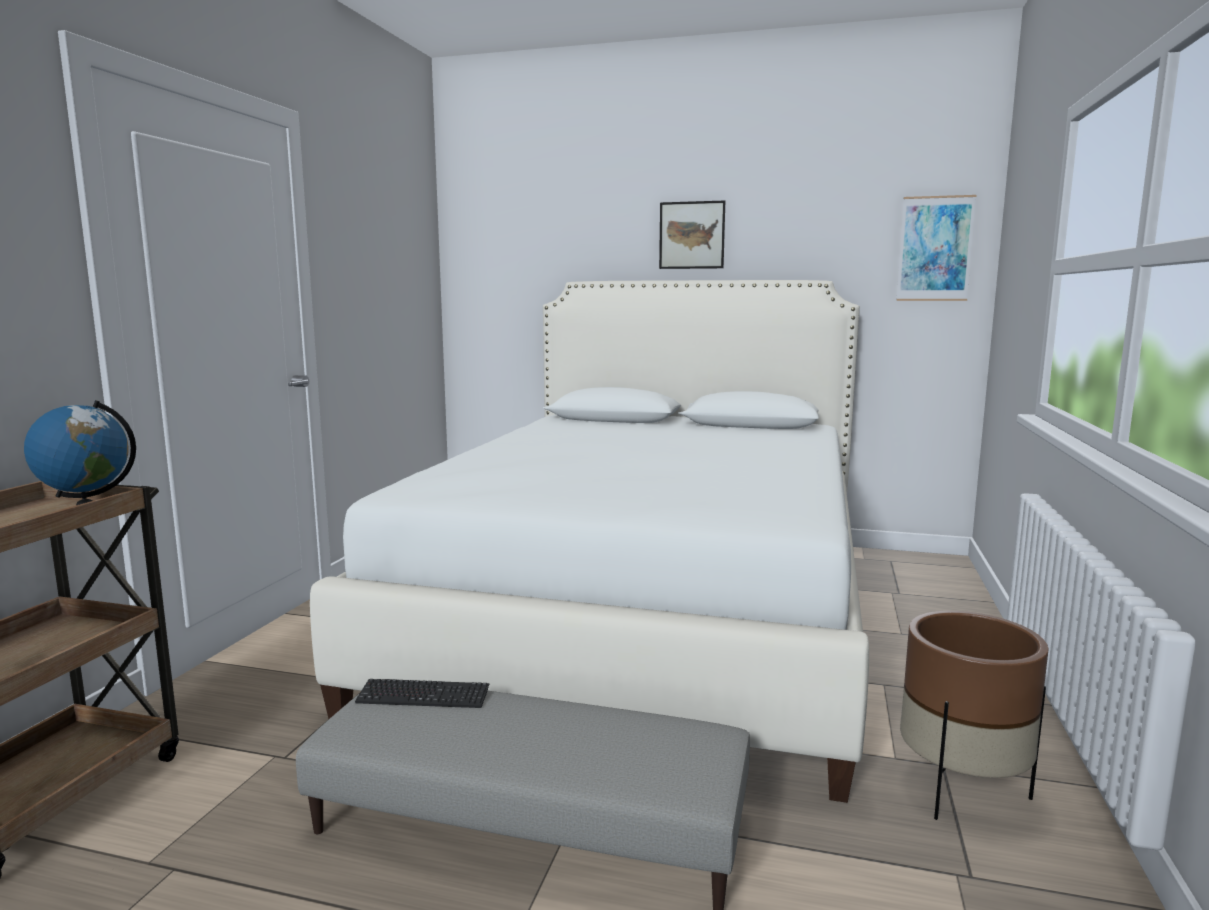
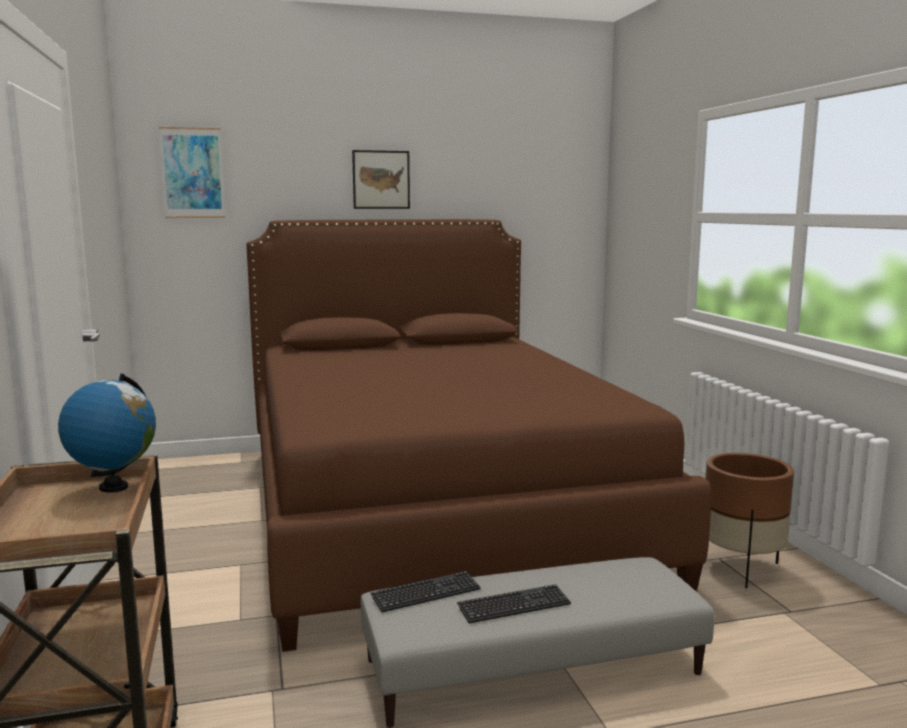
camera: 30 degrees left, 0 degrees up
(486, 738) = (514, 606): none -> keyboard
(647, 612) = (433, 507): white bed -> brown bed
(935, 249) = (566, 195): picture -> picture (192, 173)

